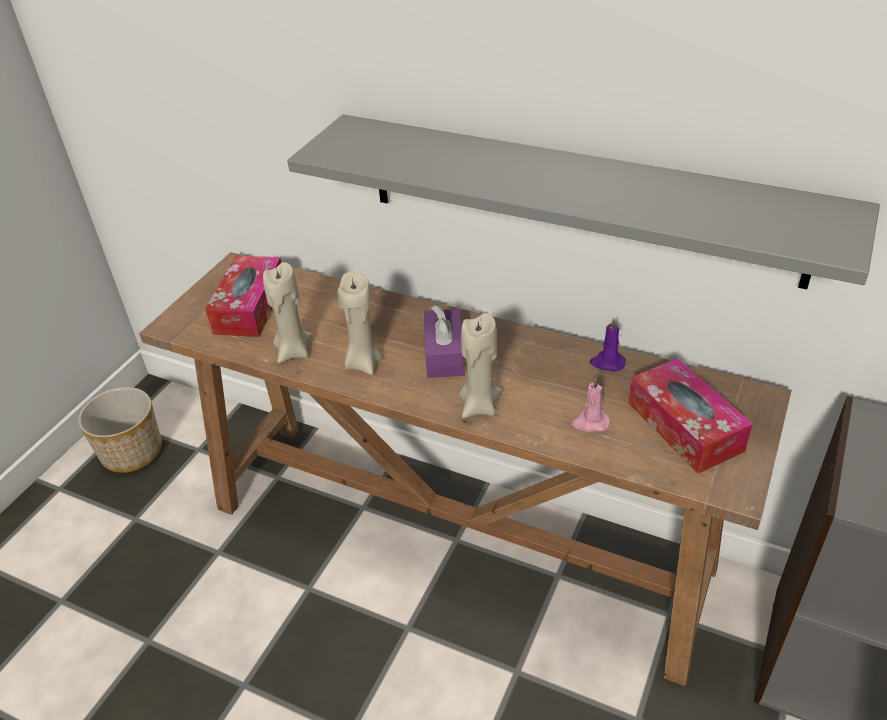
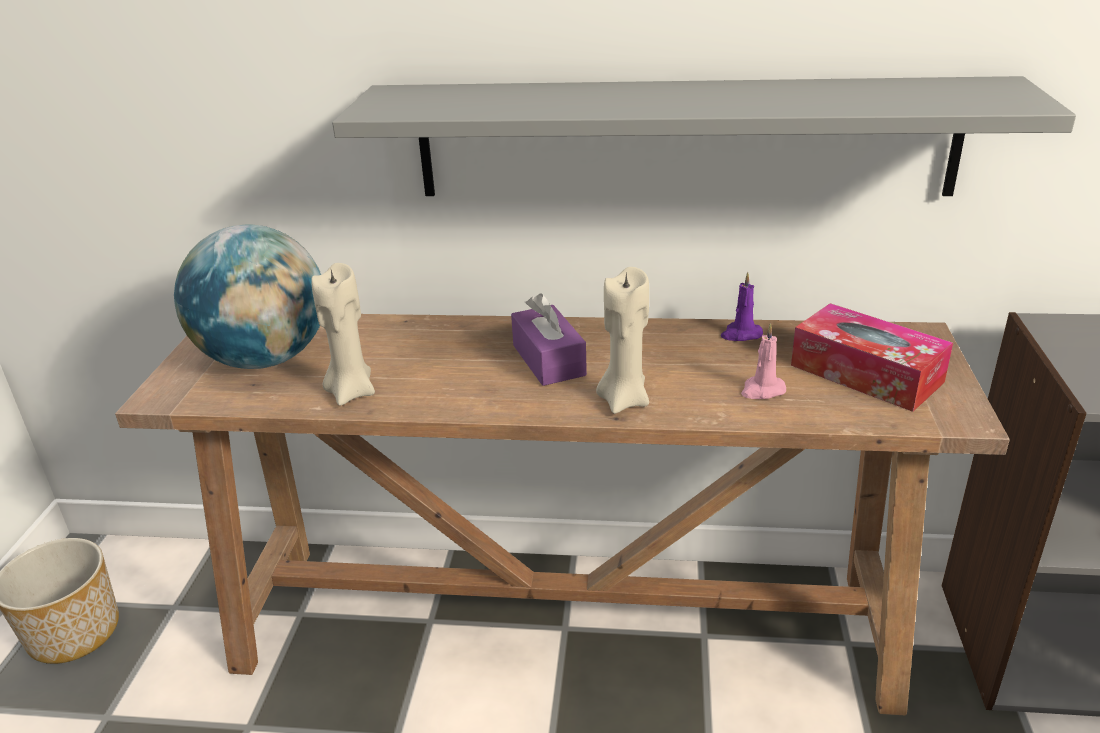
camera: 20 degrees left, 10 degrees down
(250, 307) = (266, 359): tissue box -> globe
(363, 363) = (451, 387): beige candle -> none

